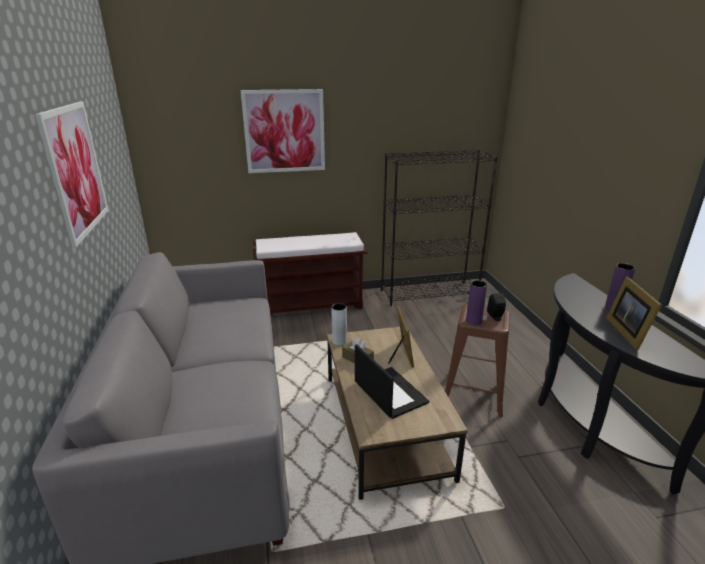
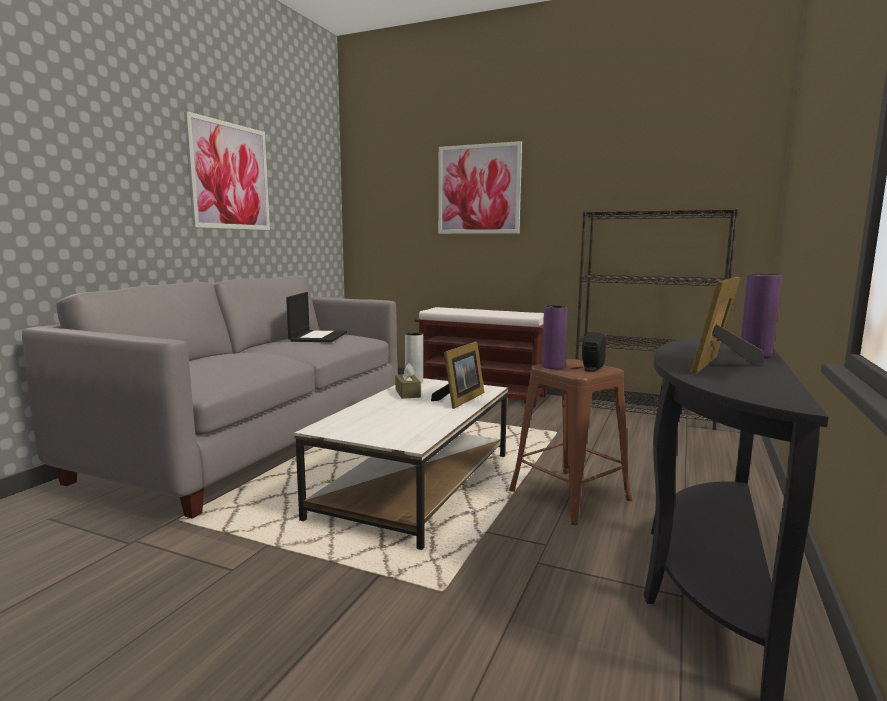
camera: 35 degrees right, 15 degrees down
(384, 424) = (416, 484): brown coffee table -> white coffee table
(389, 392) = (393, 415): laptop -> laptop (318, 337)

